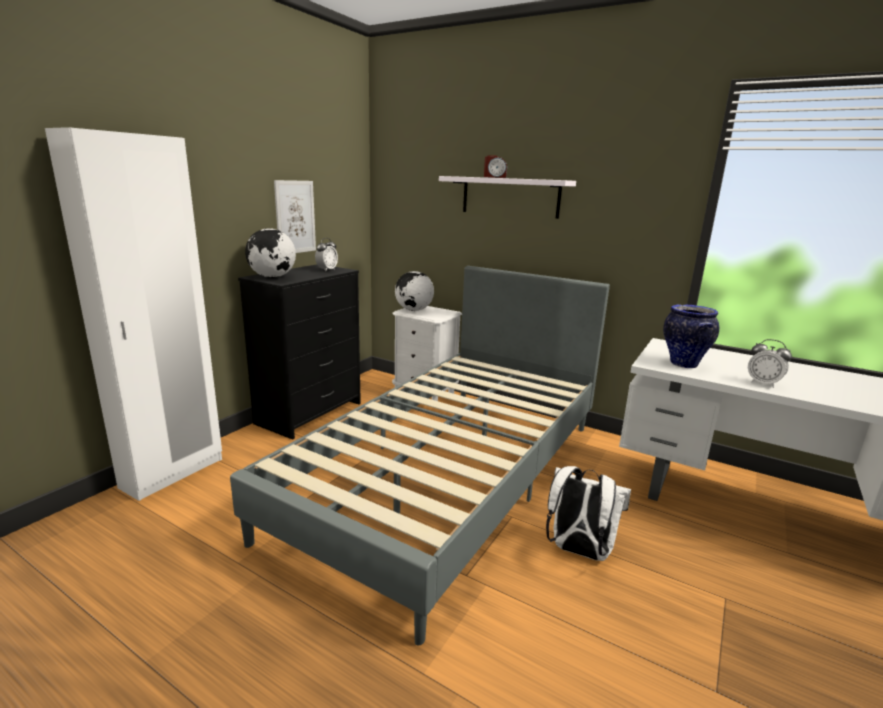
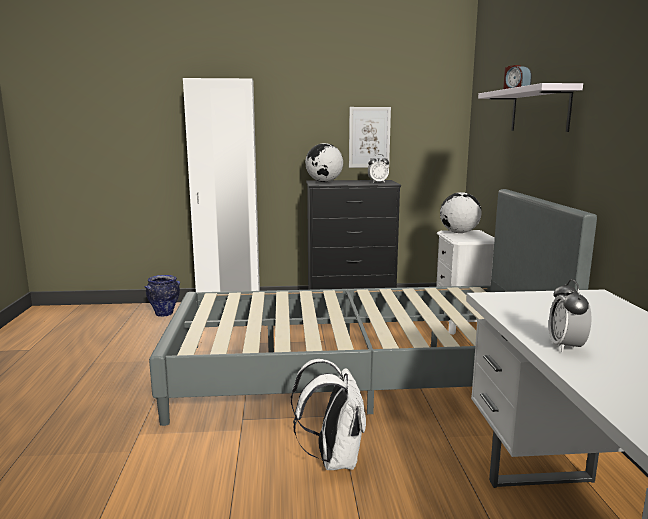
camera: 55 degrees right, 5 degrees down
(683, 364) = (534, 308): vase -> vase (164, 314)

